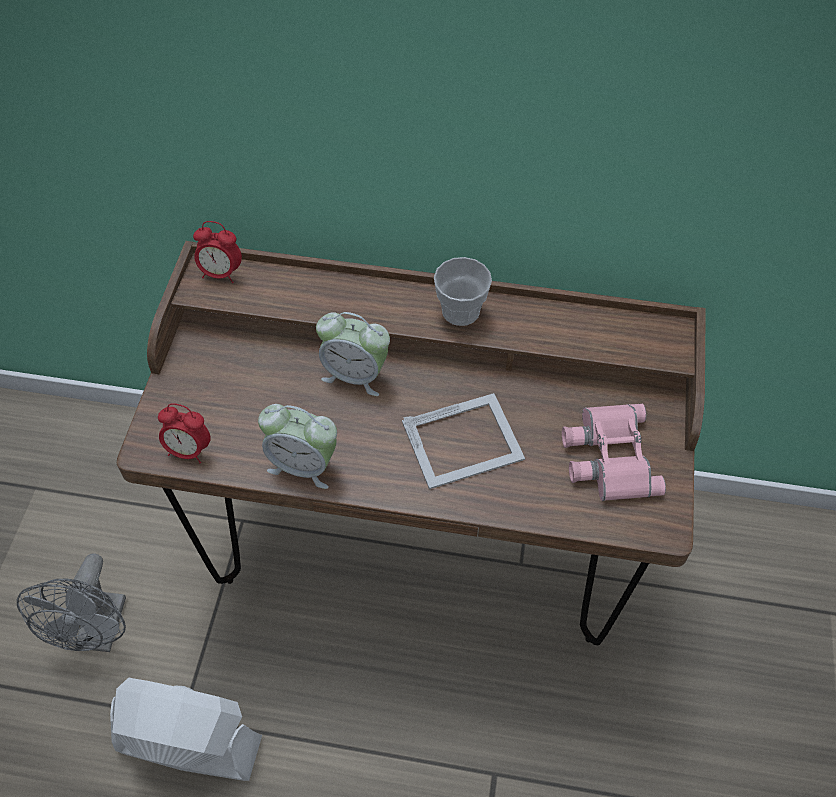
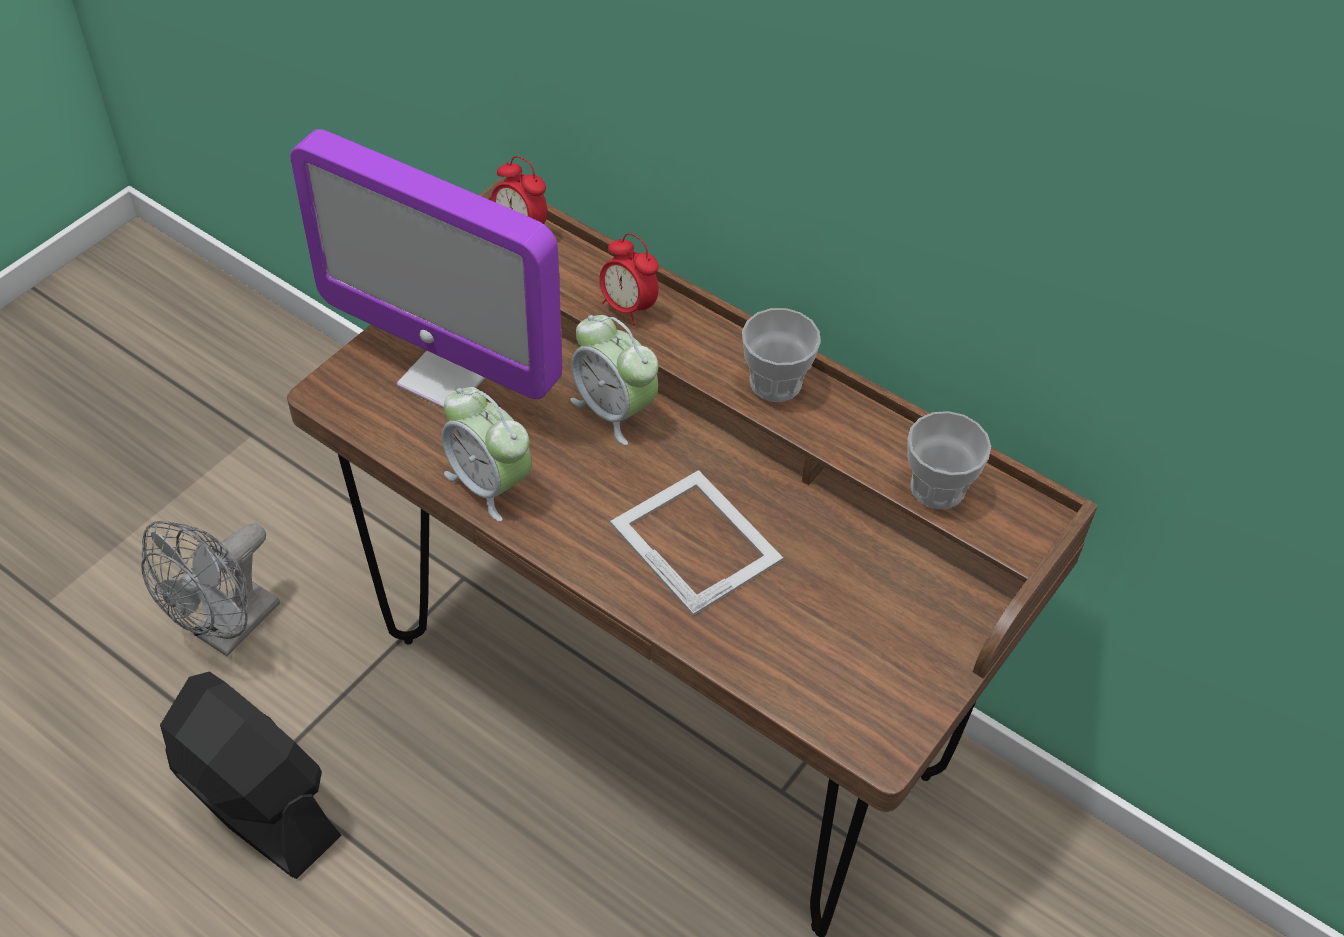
camera: 25 degrees right, 5 degrees down
(189, 450) = (373, 414): alarm clock -> alarm clock (628, 307)
(189, 743) = (255, 803): white fan -> black fan
(225, 399) = (447, 375): none -> monitor
(464, 441) = (695, 539): picture frame -> picture frame turned 135 degrees counterclockwise
(604, 339) = (937, 488): none -> cup
(607, 456) = (864, 635): pink binoculars -> none

